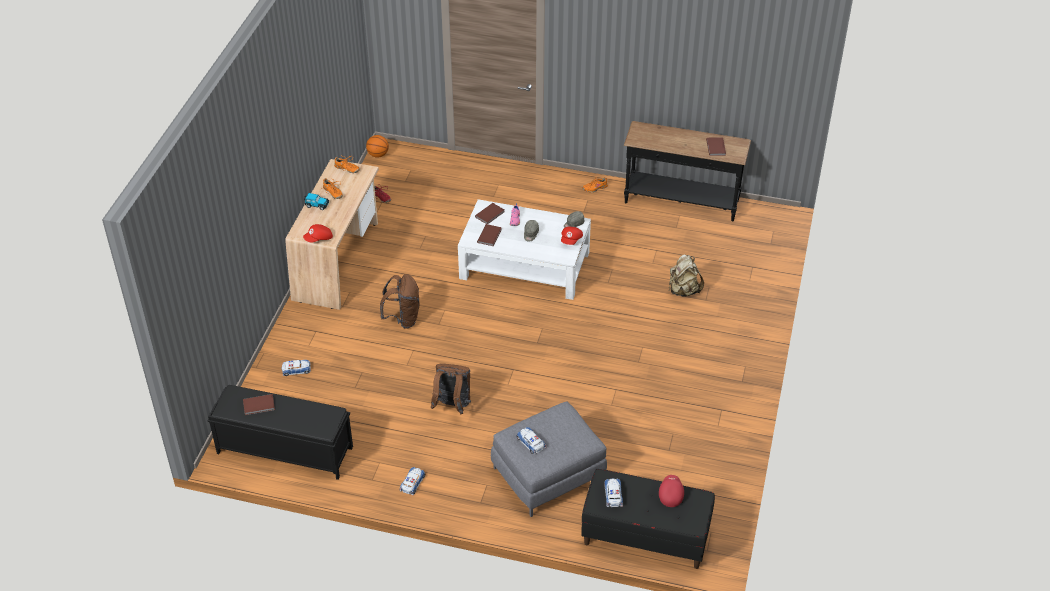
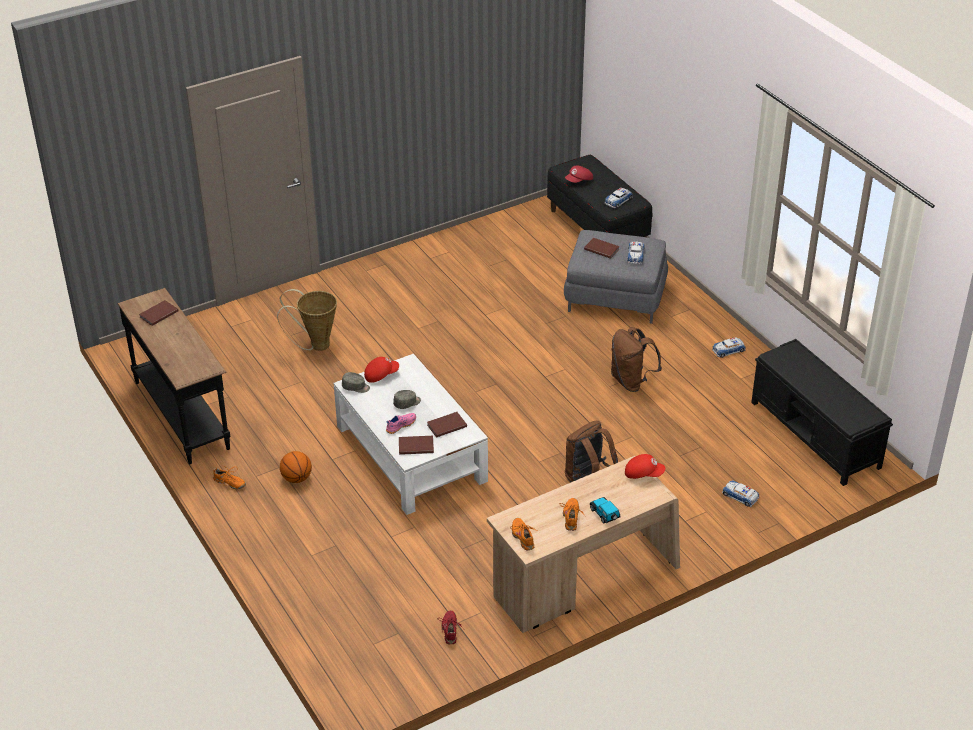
camera: 135 degrees left, 5 degrees down
(259, 406) = (836, 400): brown book -> brown book (601, 249)
(378, 155) = (382, 695): basketball -> basketball (296, 478)
(683, 290) = (315, 345): beige backpack -> basket

